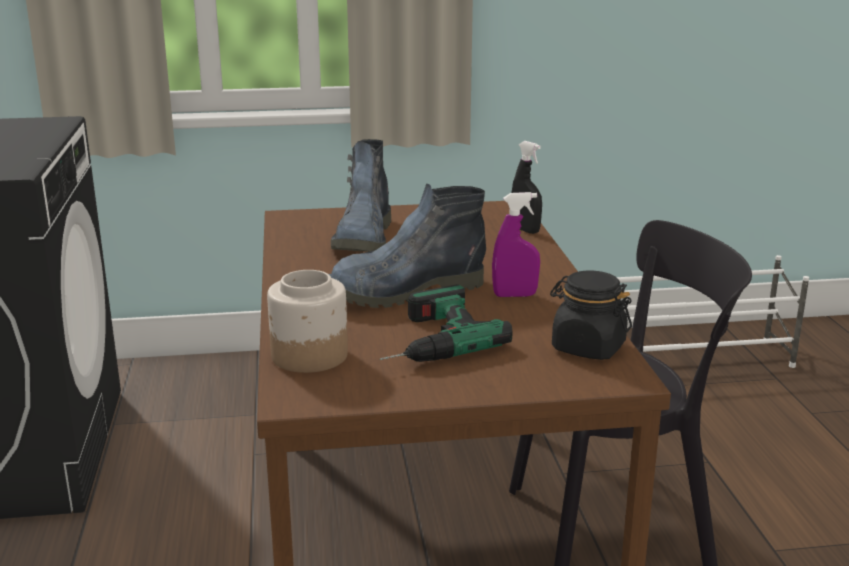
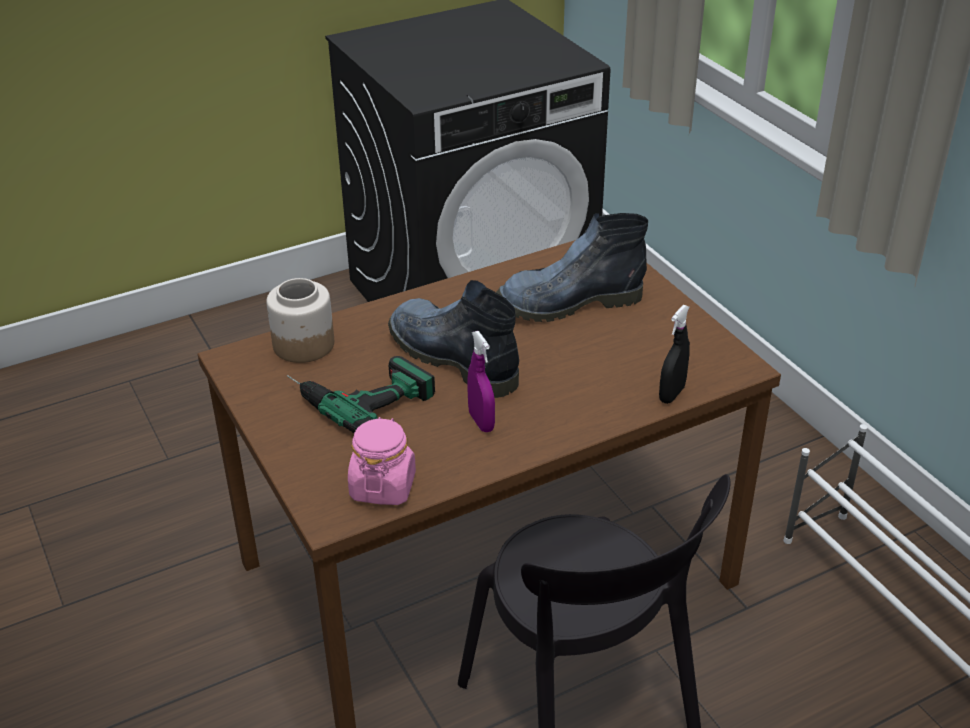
camera: 70 degrees right, 15 degrees up
(587, 347) = (383, 486): black jar -> pink jar

